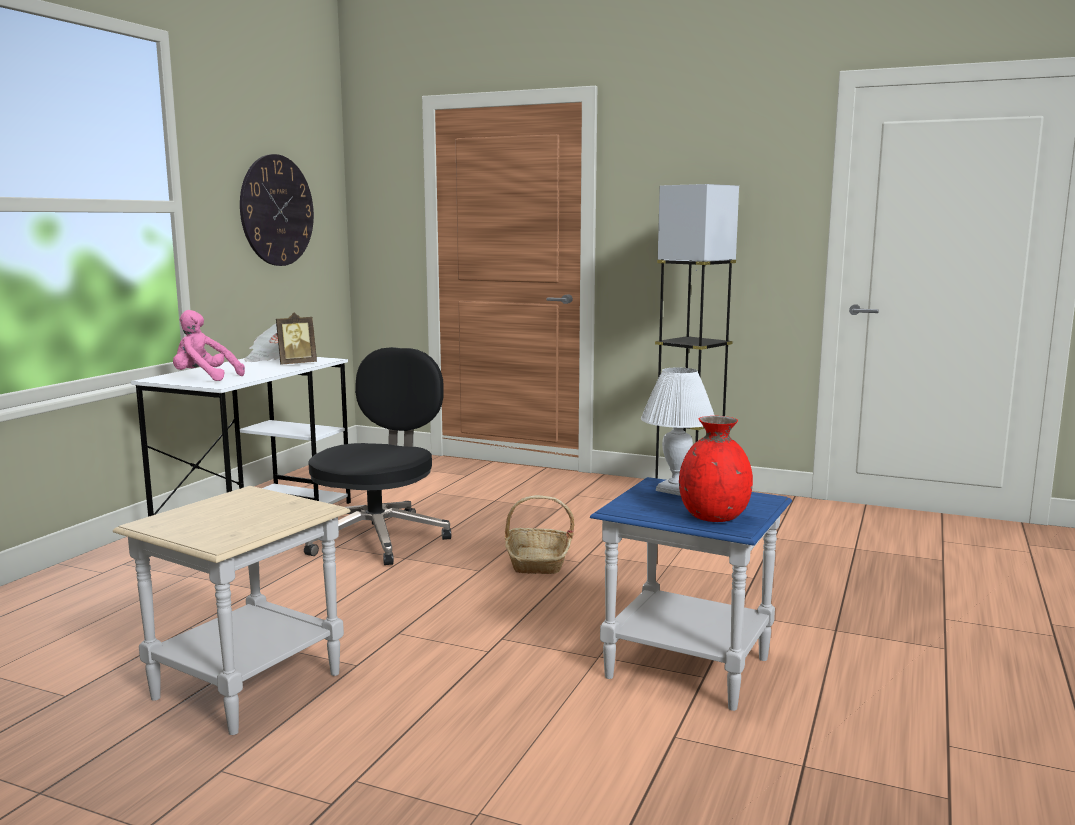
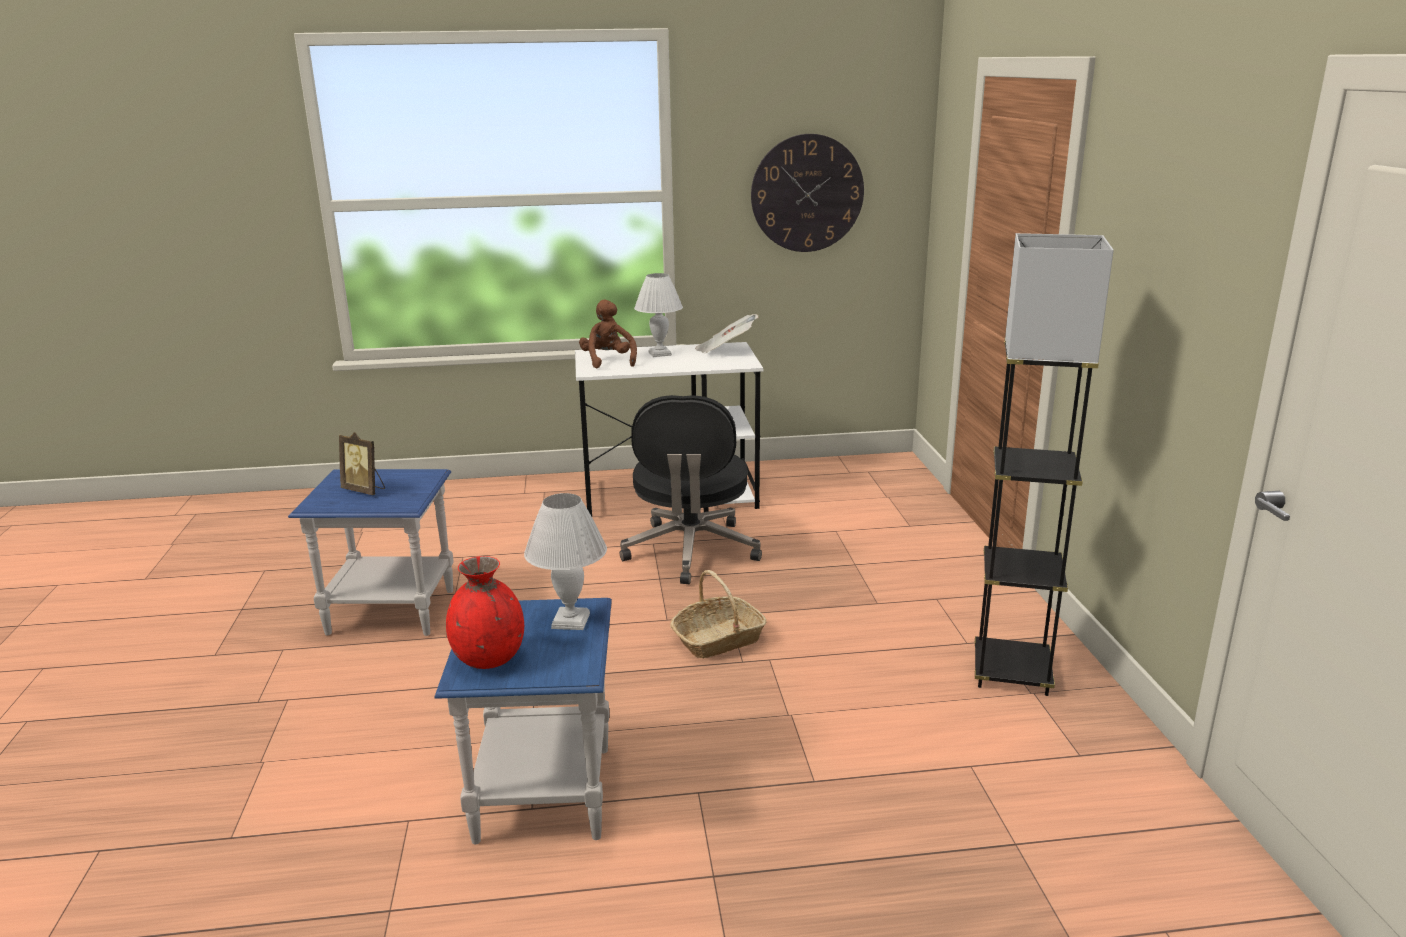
camera: 60 degrees right, 10 degrees up
(204, 378) = (608, 361): pink plush toy -> brown plush toy
(230, 368) = (660, 354): none -> white table lamp
(248, 685) = (393, 611): beige side table -> blue side table
(296, 364) = (708, 363): picture frame -> picture frame (365, 490)
(379, 538) = (691, 551): black office chair -> black office chair turned 105 degrees clockwise

